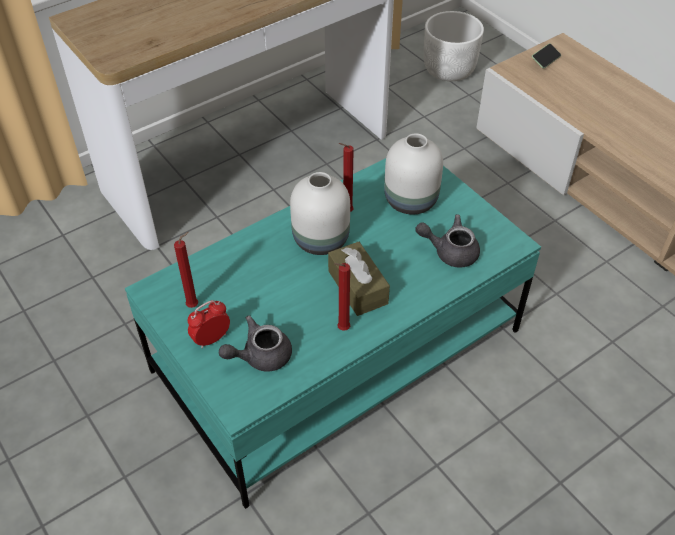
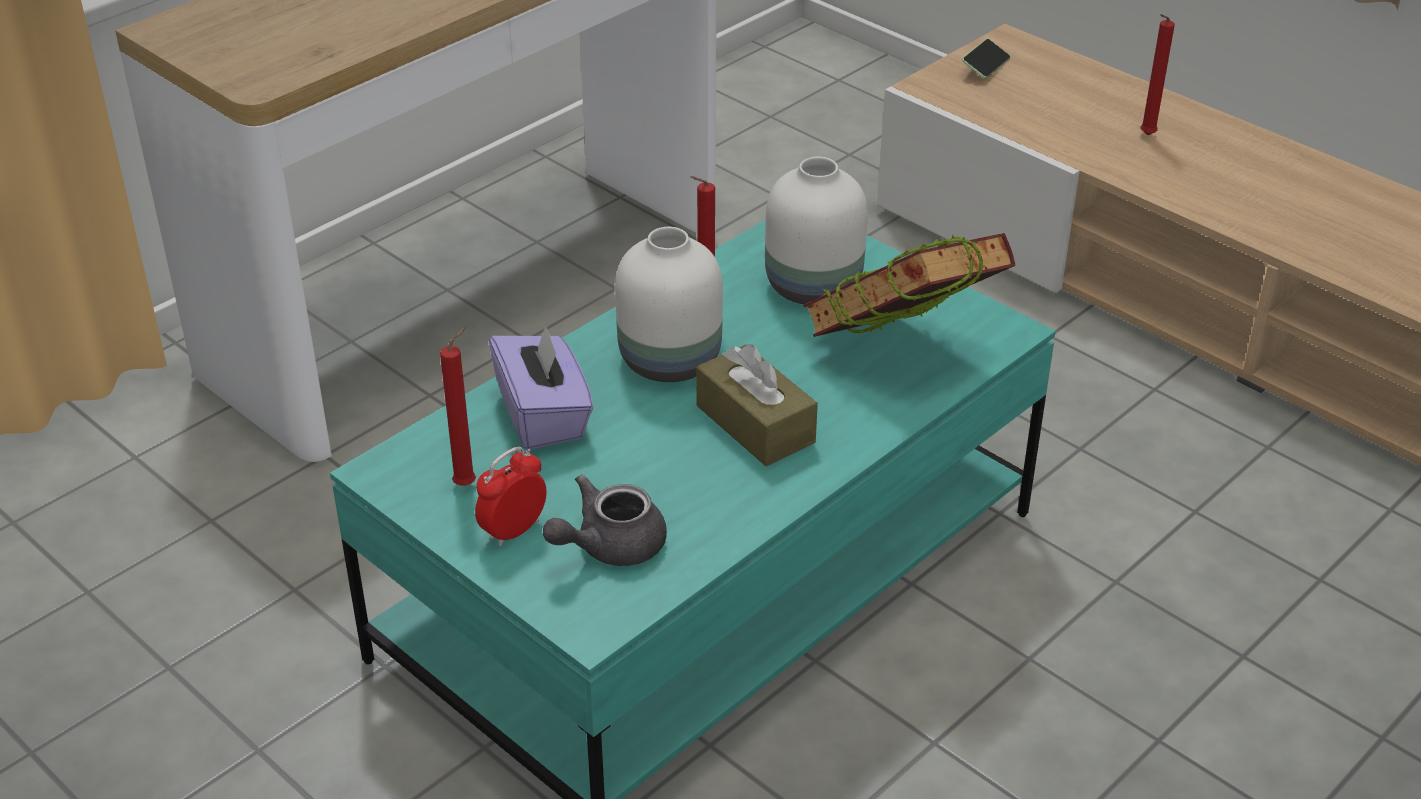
camera: 10 degrees left, 10 degrees down
(244, 267) = (544, 416): none -> purple tissue box
(341, 329) = (744, 489): red candle -> red candle (1145, 136)
(449, 70) = (805, 118): white planter -> none
(450, 251) = (902, 354): grey teapot -> book

